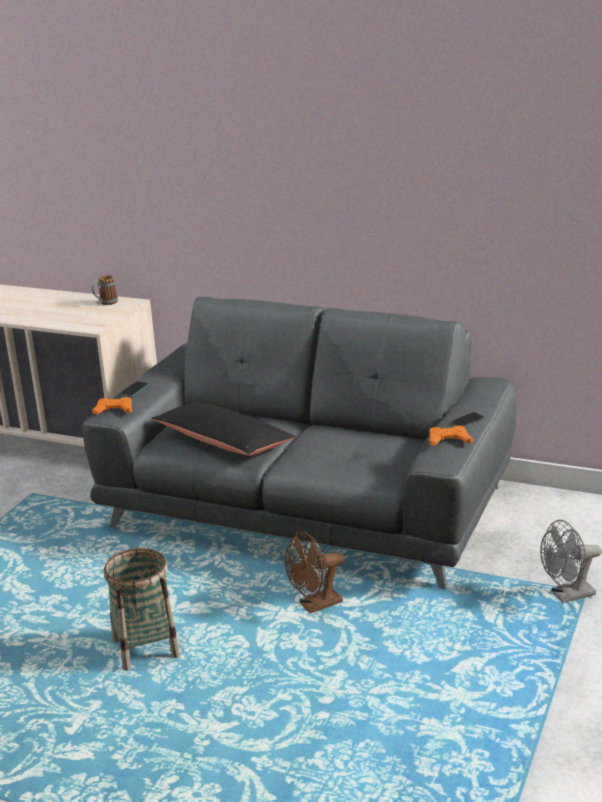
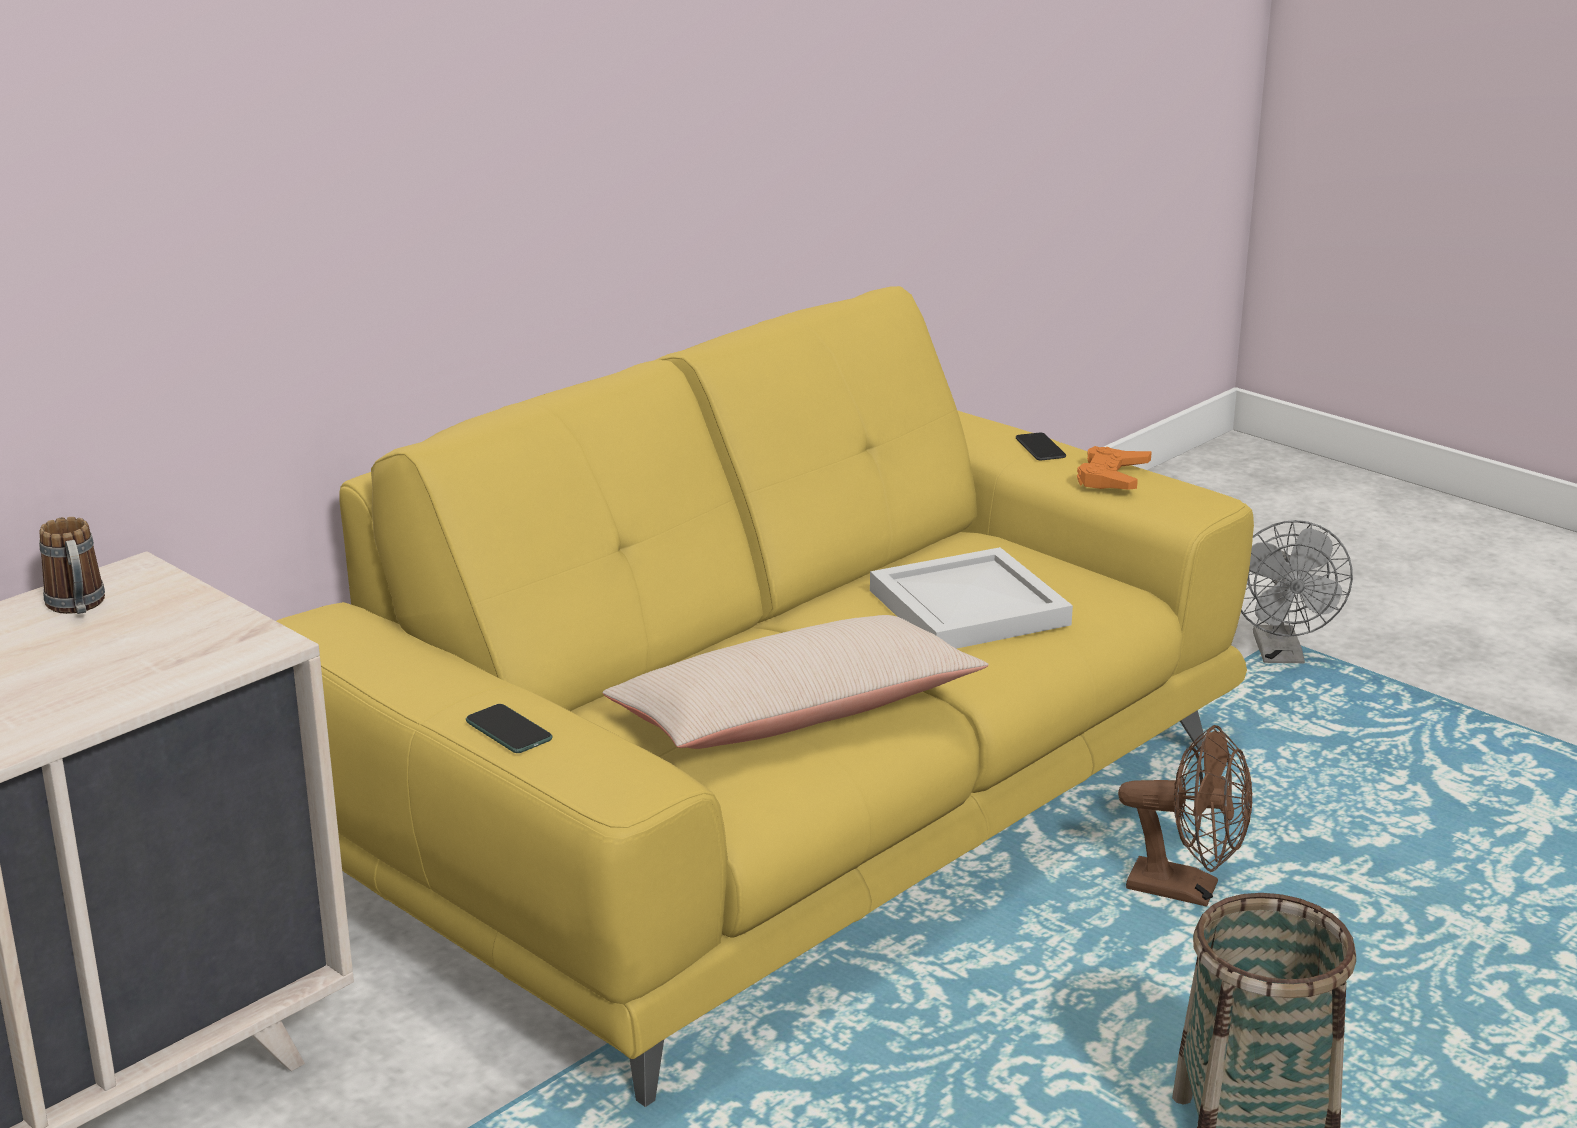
camera: 70 degrees left, 0 degrees up
(114, 410) = (611, 775): orange game controller -> none
(224, 442) = (795, 716): black pillow -> beige pillow
(307, 508) = (789, 816): grey sofa -> yellow sofa
(315, 606) = (1187, 890): brown fan -> brown fan turned 60 degrees counterclockwise
(338, 453) = (967, 609): none -> white tray

